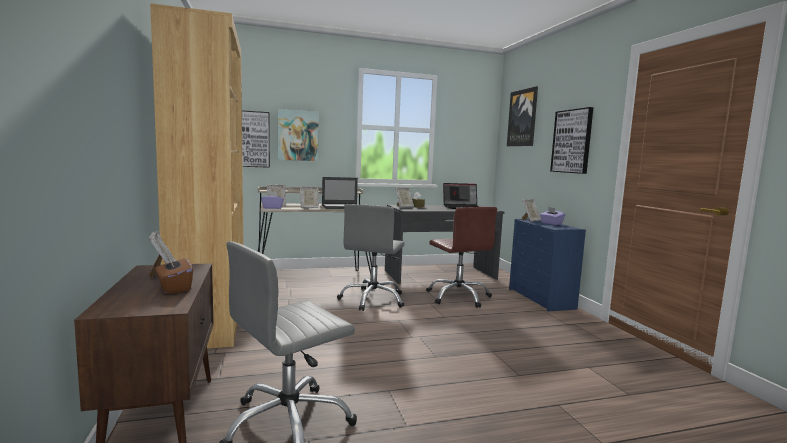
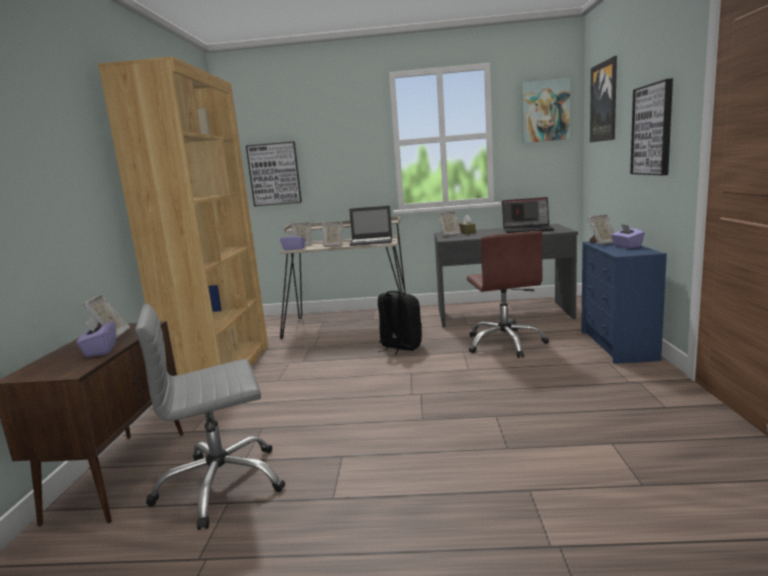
camera: 20 degrees right, 5 degrees up
(174, 288) = (100, 350): brown tissue box -> purple tissue box
(298, 135) = (328, 163): picture -> picture (545, 111)
(373, 299) = (399, 347): grey office chair -> black backpack

